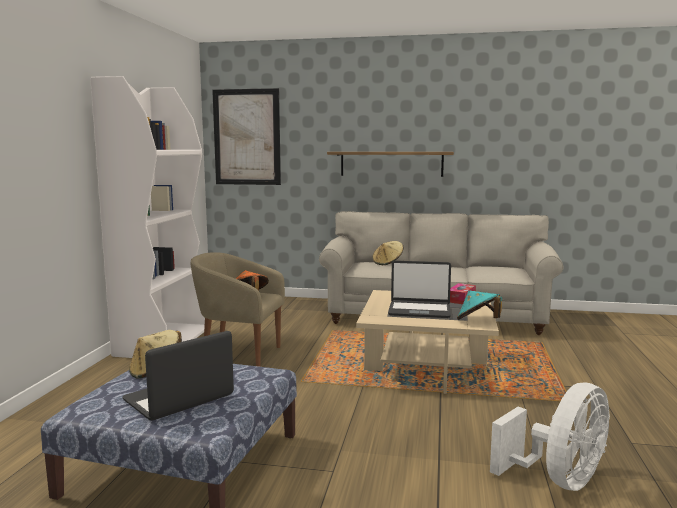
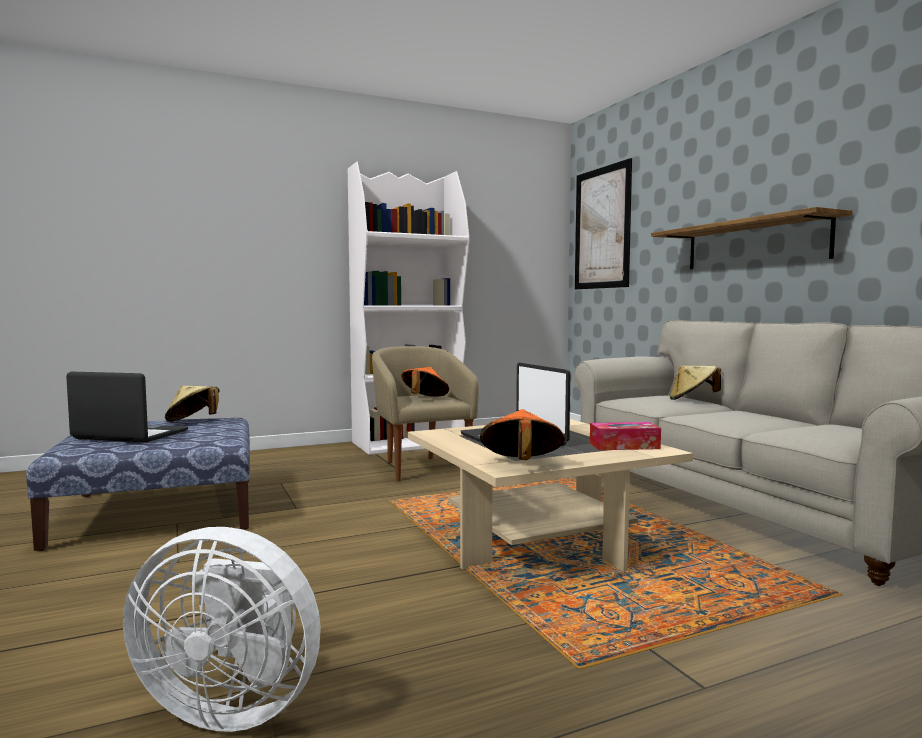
camera: 55 degrees right, 5 degrees down
(477, 321) = (521, 464): turquoise hat -> orange hat

